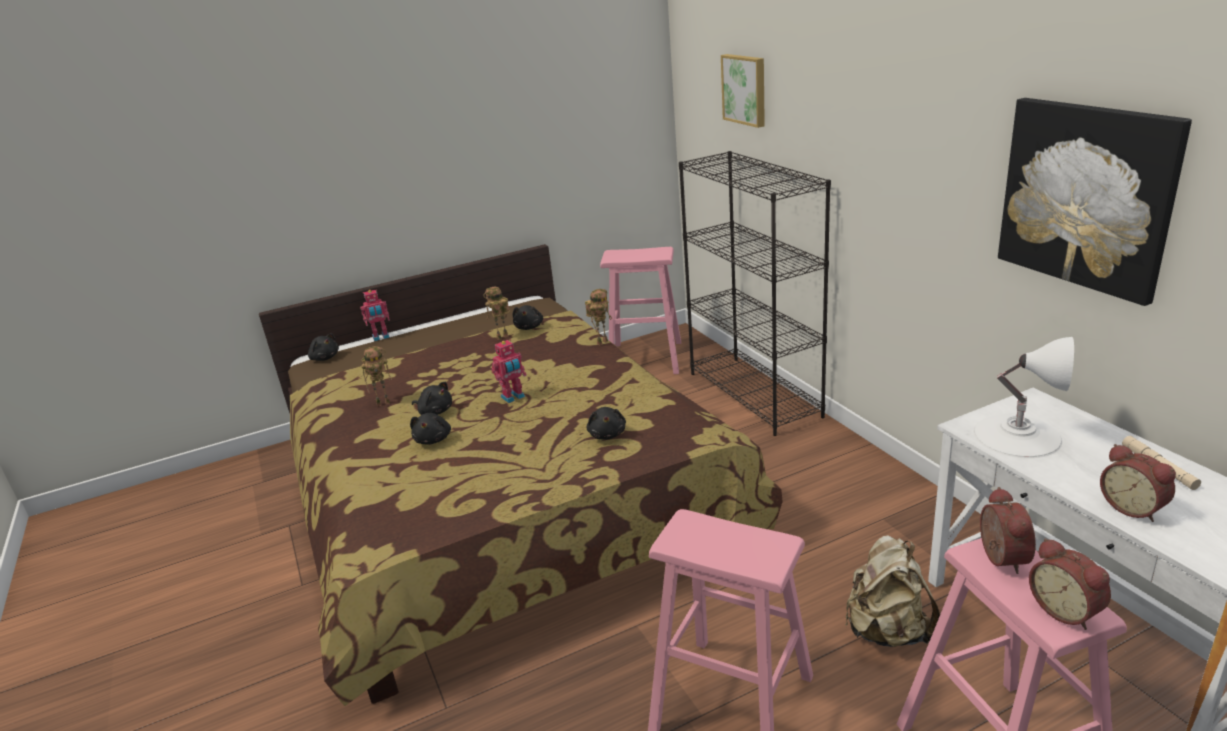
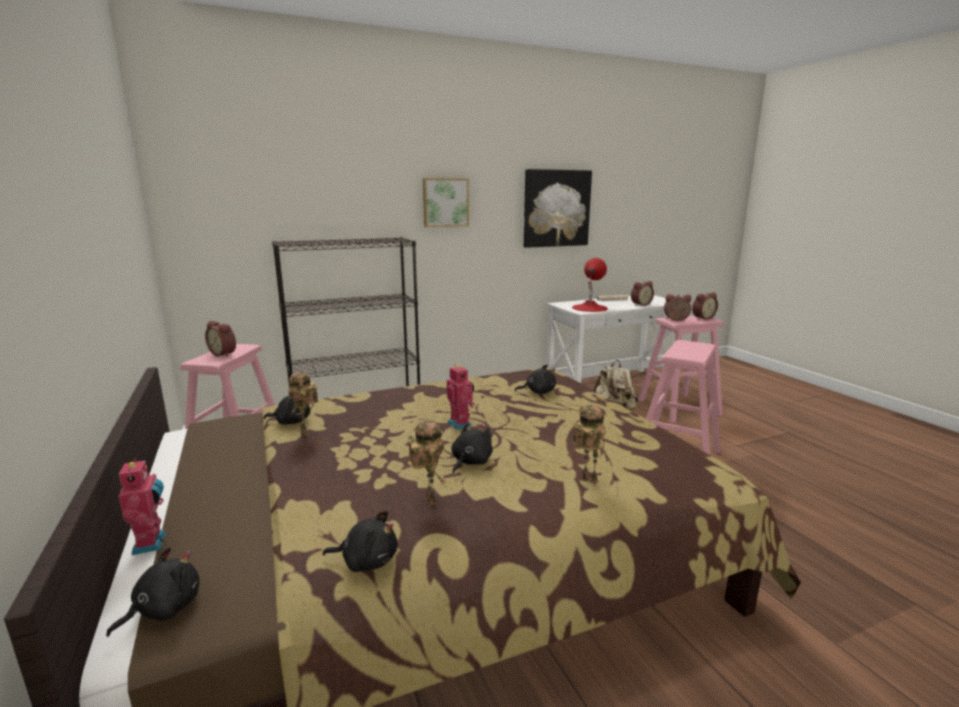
camera: 90 degrees left, 10 degrees down
(433, 439) = (531, 458): black plush toy -> black plush toy (367, 560)
(602, 342) = (368, 392): toy robot -> toy robot (586, 479)
(637, 255) = (224, 354): none -> alarm clock
(745, 89) = (287, 187): picture -> picture (445, 202)
(1017, 435) = (589, 308): white table lamp -> red table lamp

